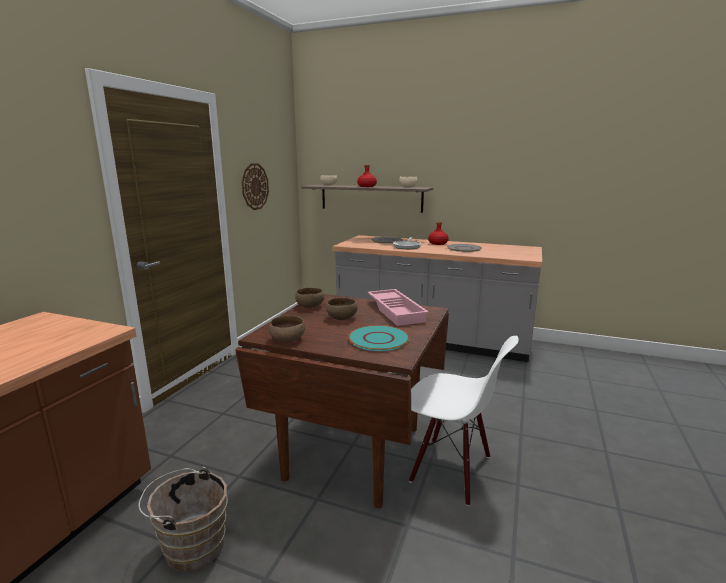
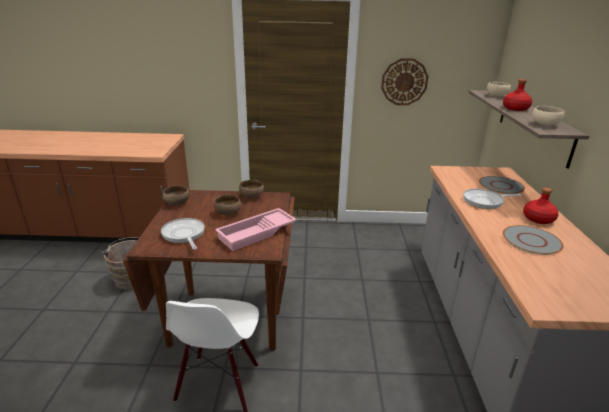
camera: 70 degrees right, 10 degrees up
(379, 339) = (184, 235): turquoise plate -> frying pan

